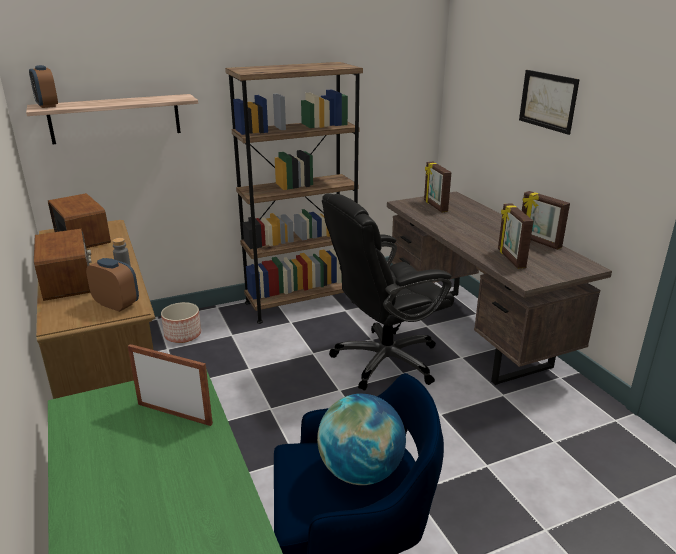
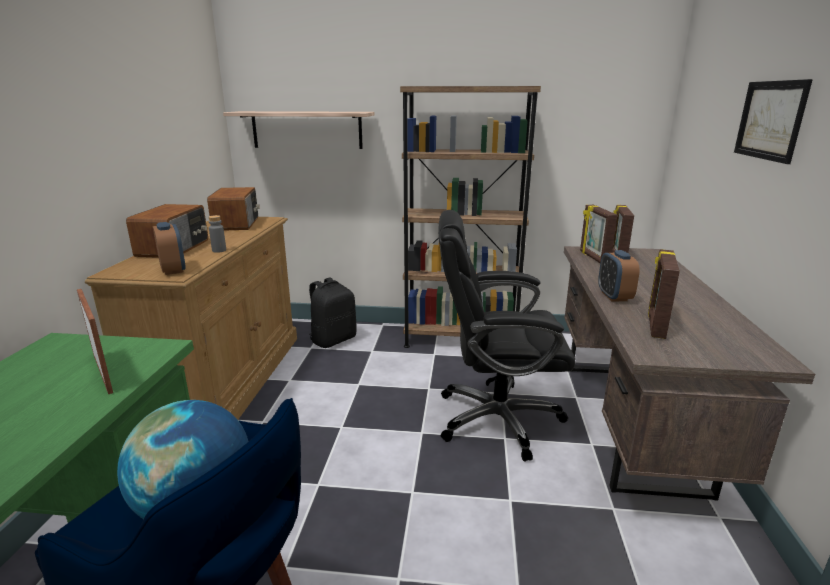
camera: 30 degrees right, 5 degrees down
(47, 105) = (247, 111): alarm clock -> alarm clock (614, 296)
(183, 335) = (333, 340): planter -> black backpack
(538, 242) = (721, 315): picture frame -> picture frame (593, 257)

